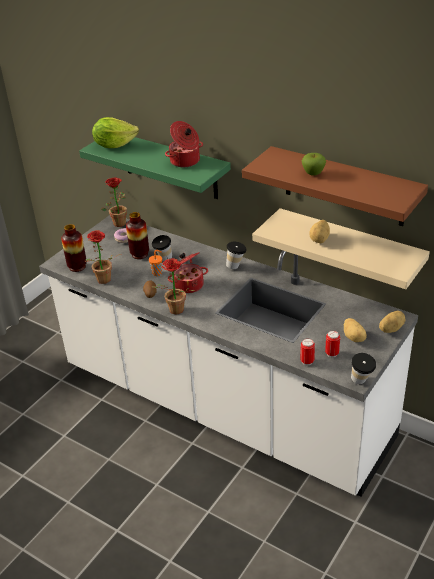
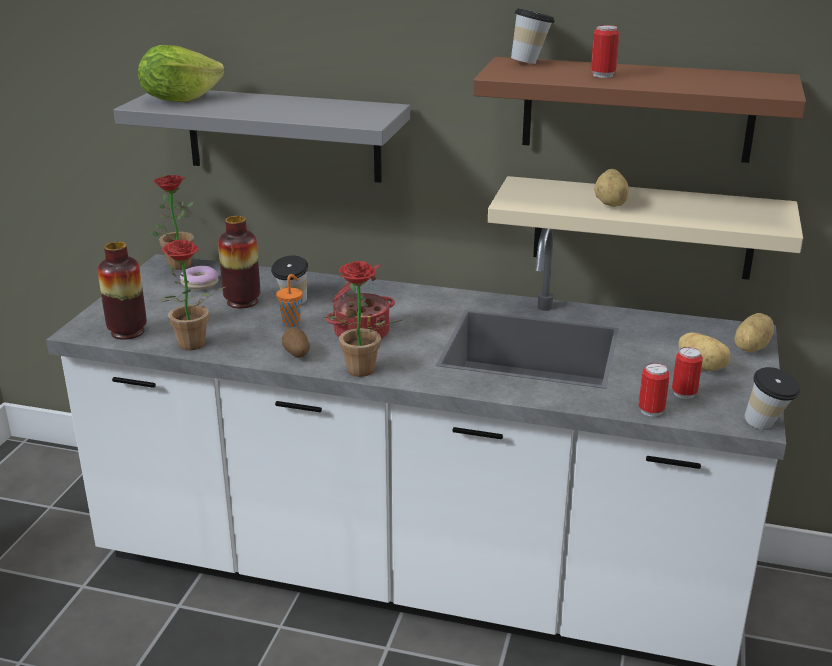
camera: 20 degrees left, 10 degrees down
(170, 165) = (283, 134): green shelf -> grey shelf
(185, 161) = (329, 108): cooking pot -> none
(236, 266) = (430, 298): cup -> cup (531, 62)
(313, 173) = (602, 75): apple -> can

